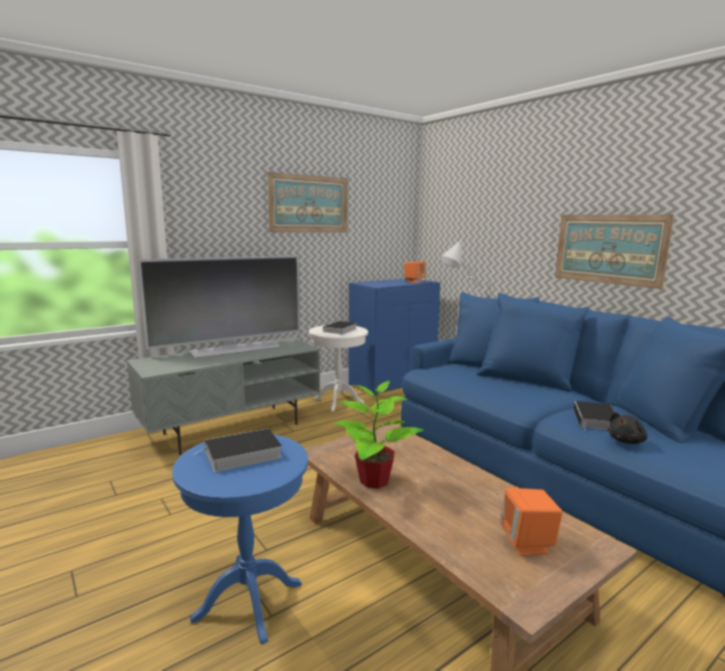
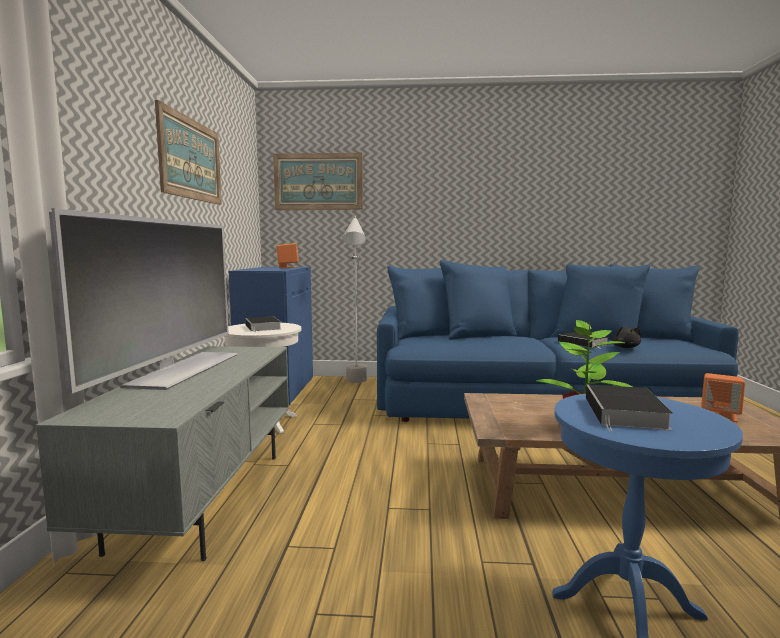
camera: 50 degrees left, 5 degrees down
(609, 249) = (488, 221): picture -> picture (318, 181)

